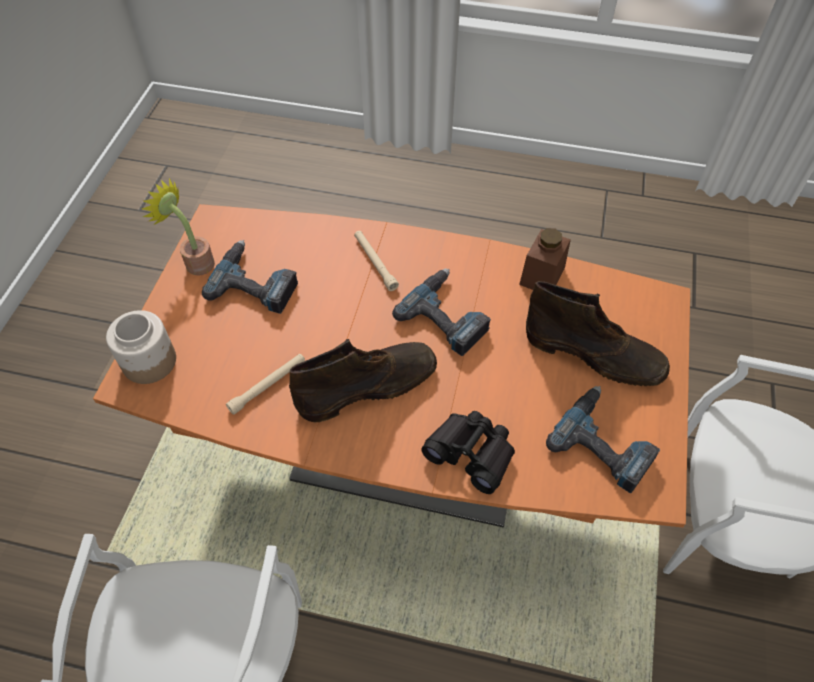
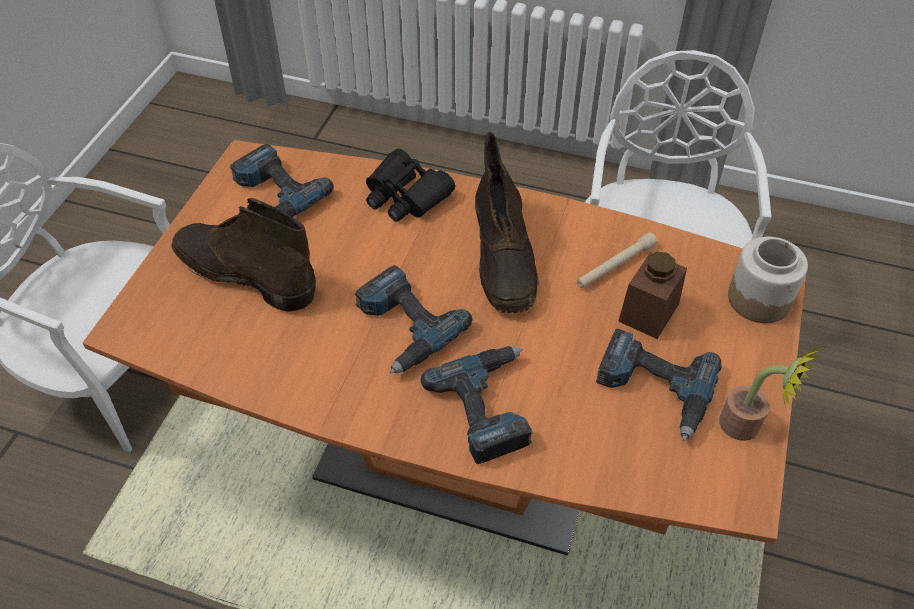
camera: 175 degrees left, 5 degrees down
(368, 386) = (504, 258): brown boot -> brown boot turned 75 degrees counterclockwise
(375, 263) = (489, 407): beige flashlight -> power drill
(542, 276) = (265, 371): brown jar -> brown jar (648, 312)

